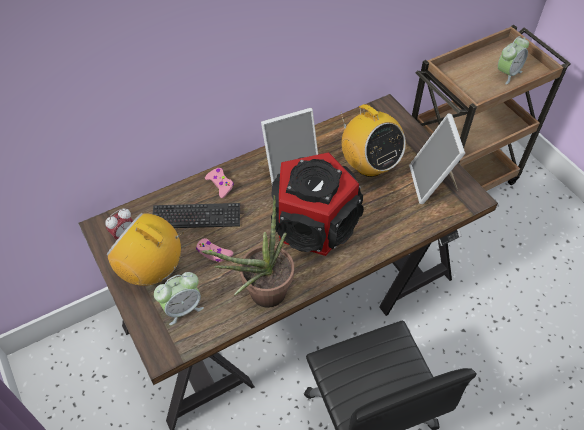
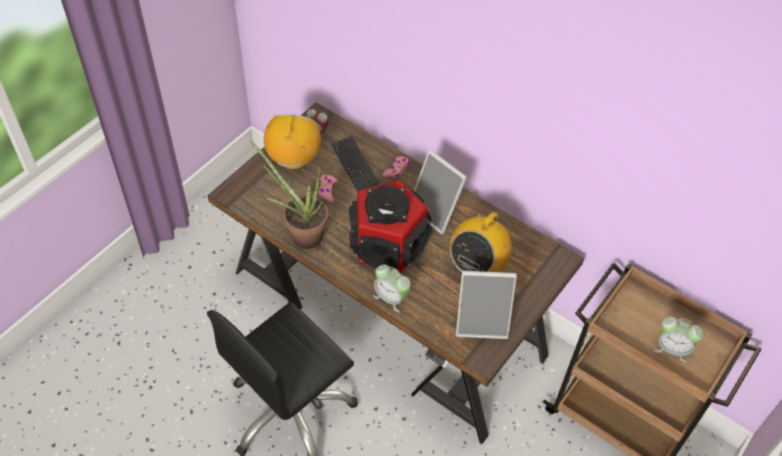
camera: 65 degrees right, 0 degrees up
(182, 308) = (269, 190): alarm clock -> alarm clock (391, 298)
(432, 184) = (482, 321): picture frame -> picture frame turned 150 degrees counterclockwise

